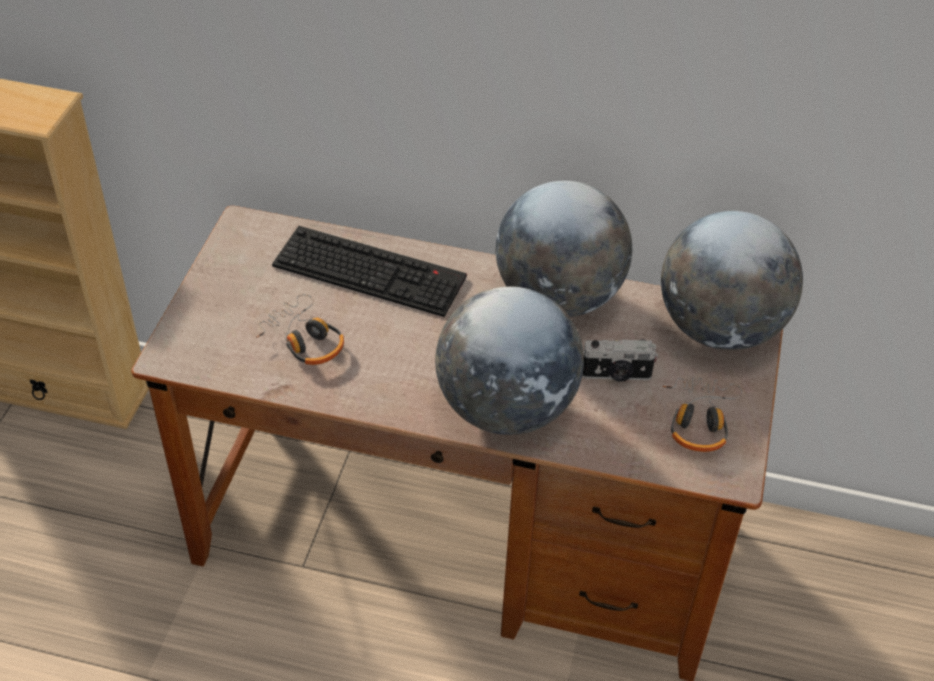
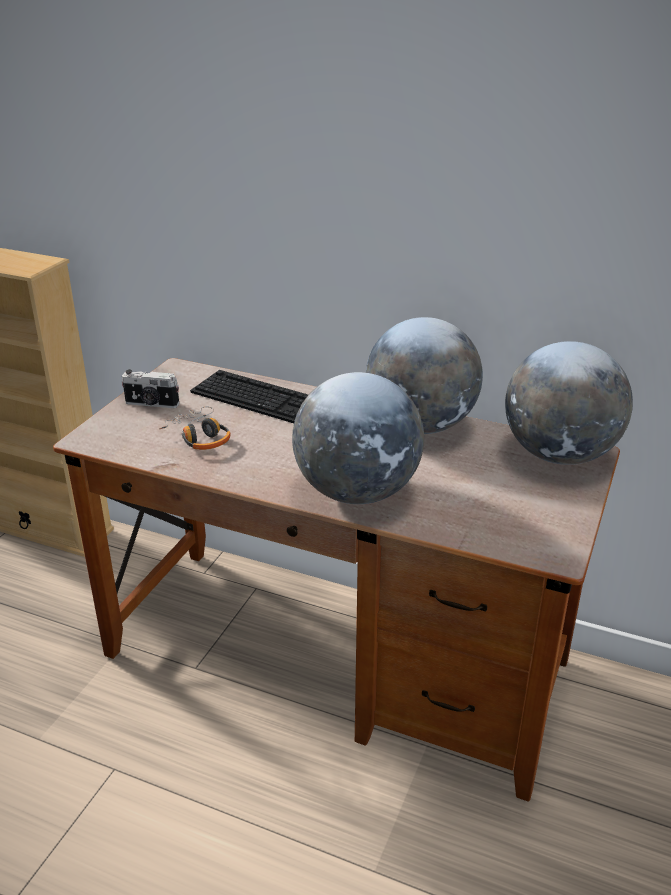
camera: 10 degrees right, 15 degrees down
(616, 375) = (460, 478): camera -> camera (151, 404)
(699, 420) = (531, 514): headphones -> none

